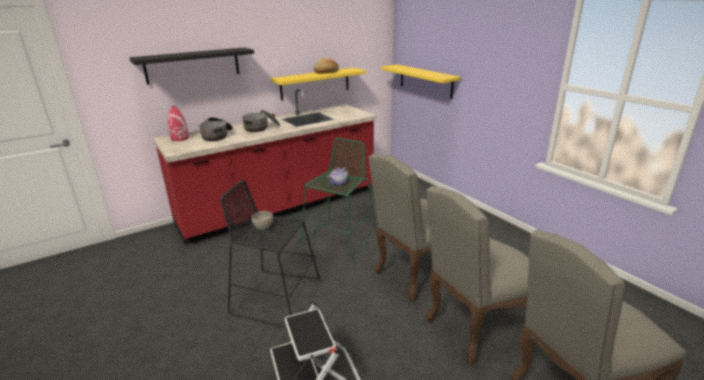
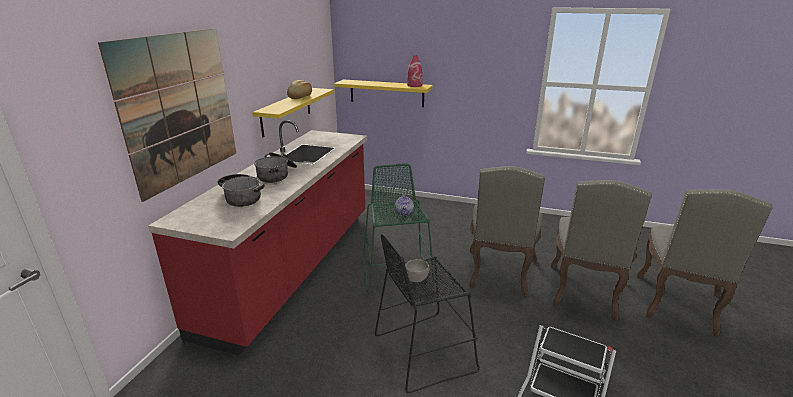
camera: 40 degrees left, 0 degrees up
(180, 138) = (195, 214): red vase -> red vase (414, 85)
(193, 65) = (179, 109): black shelf -> picture

